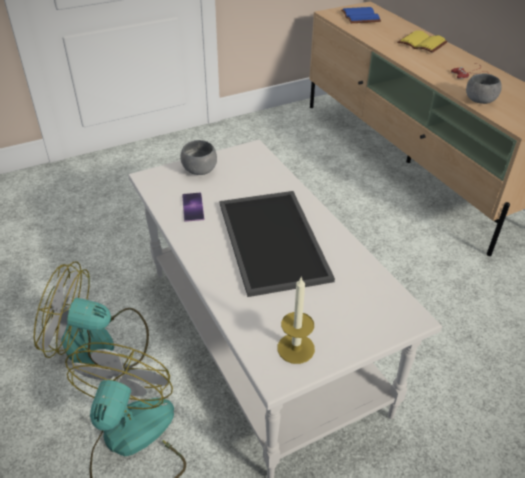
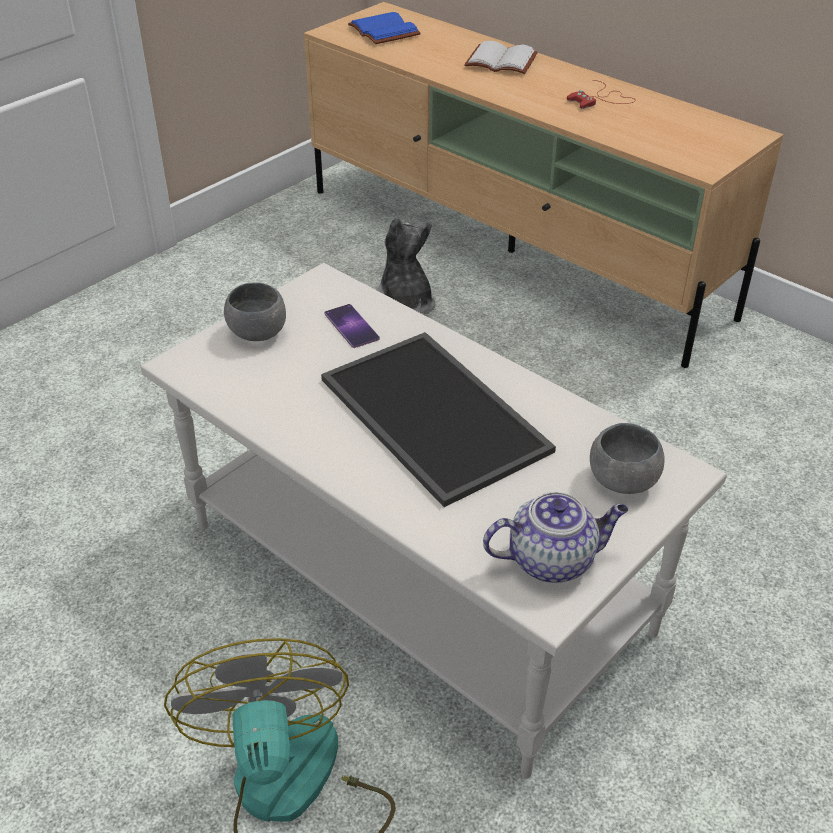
camera: 20 degrees left, 0 degrees up
(101, 345) = (161, 666): fan -> none
(193, 207) = (281, 394): phone -> phone (351, 326)
(296, 348) = (553, 560): candle -> teapot
(329, 179) = (404, 304): none -> plush toy
(420, 44) = (499, 62): yellow book -> white book
(480, 100) = (629, 138): grey bowl -> grey bowl (623, 480)

